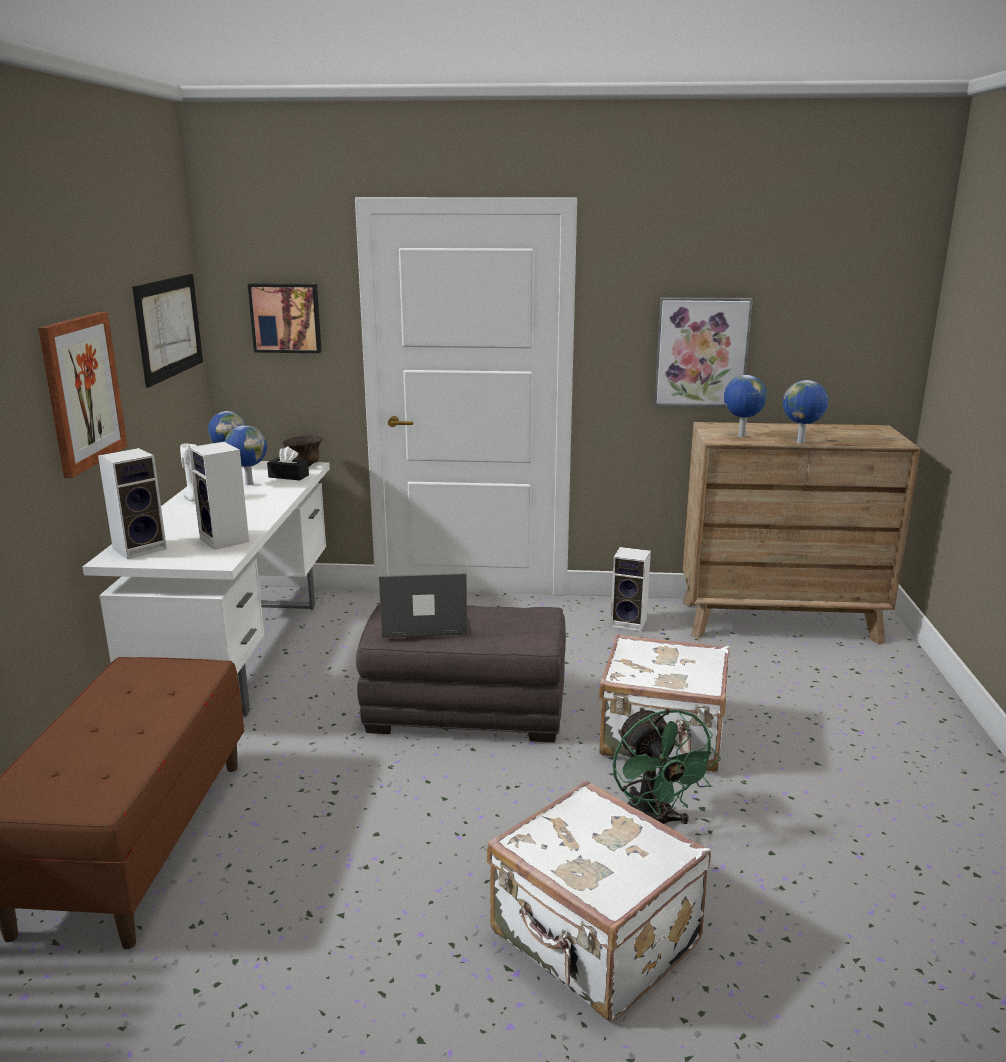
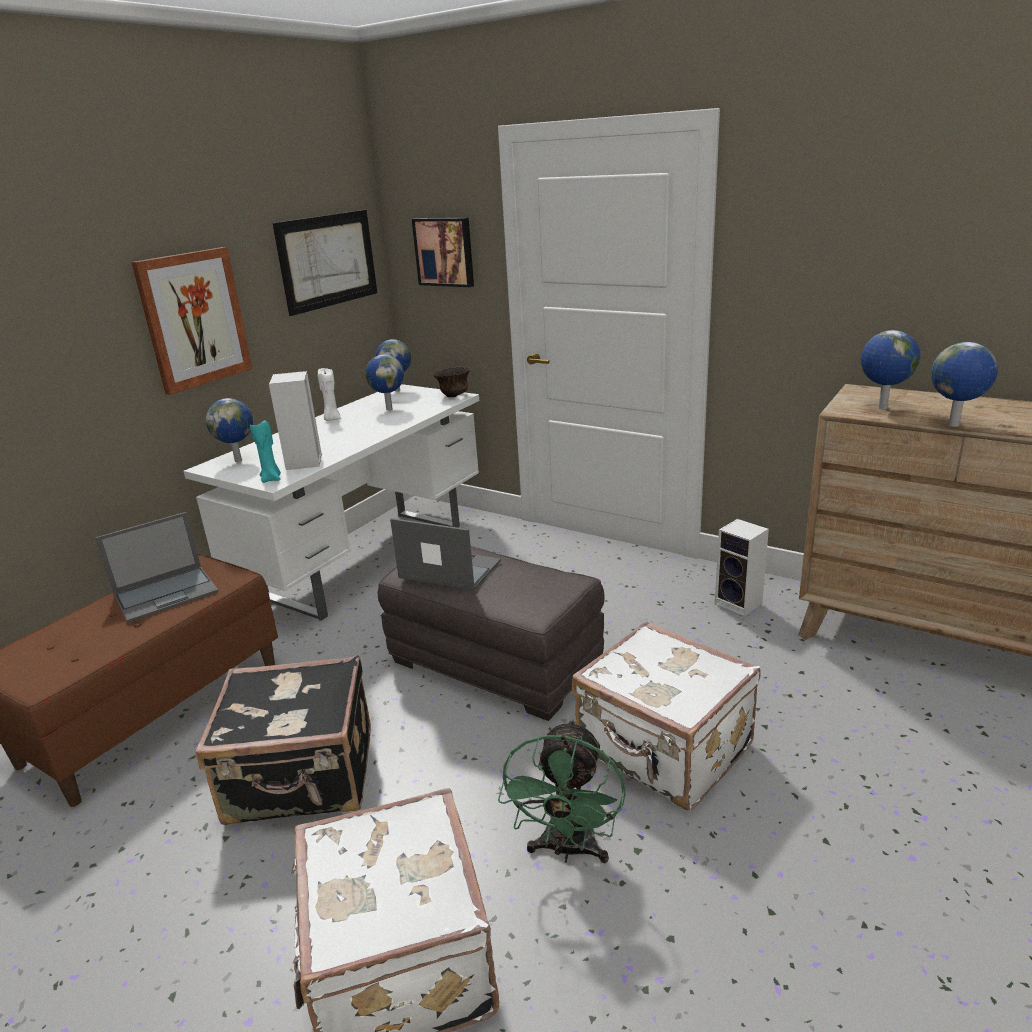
camera: 30 degrees right, 5 degrees up
(141, 548) = (239, 460): speaker -> globe
(142, 697) = (167, 593): none -> laptop
(211, 559) = (271, 479): none -> turquoise candle
(288, 476) = (428, 405): black tissue box -> none
(370, 846) = (302, 778): none -> black suitcase
(701, 352) = (863, 298): picture -> none

